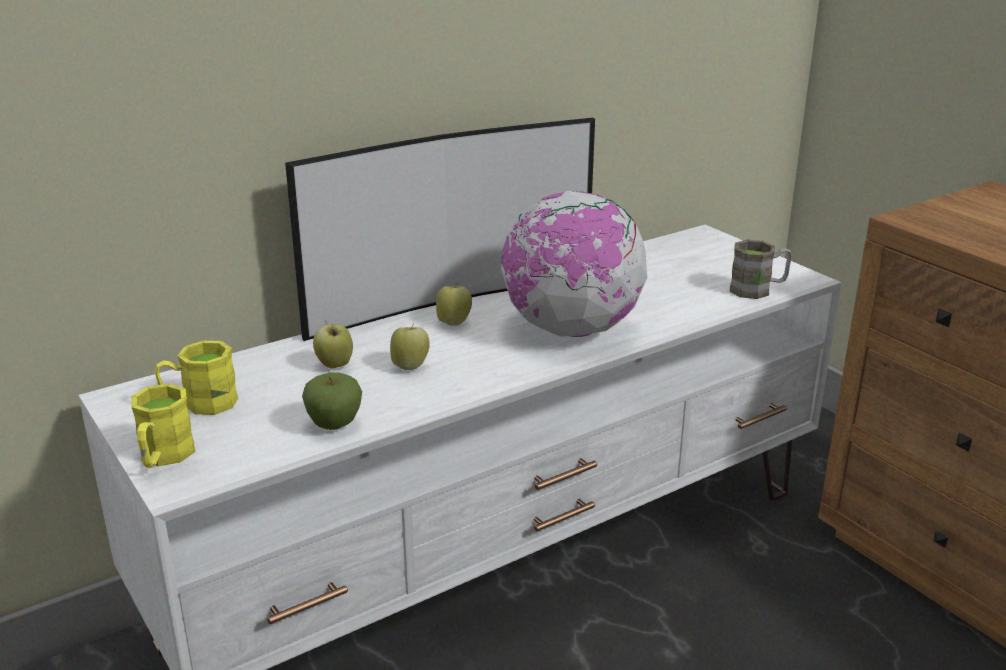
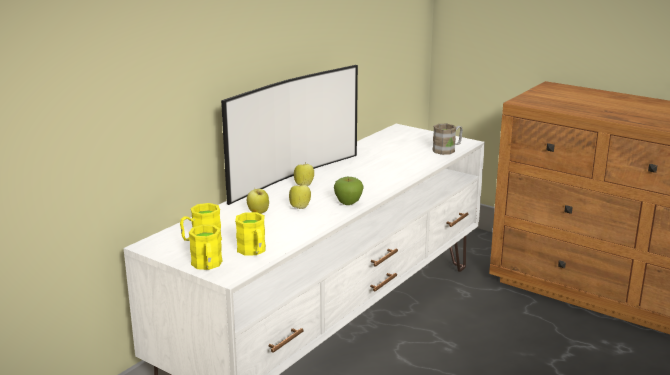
camera: 20 degrees left, 5 degrees down
(259, 443) = (253, 251): none -> yellow mug
(334, 424) = (285, 238): apple -> apple (348, 203)
(571, 330) = (369, 180): globe -> none

